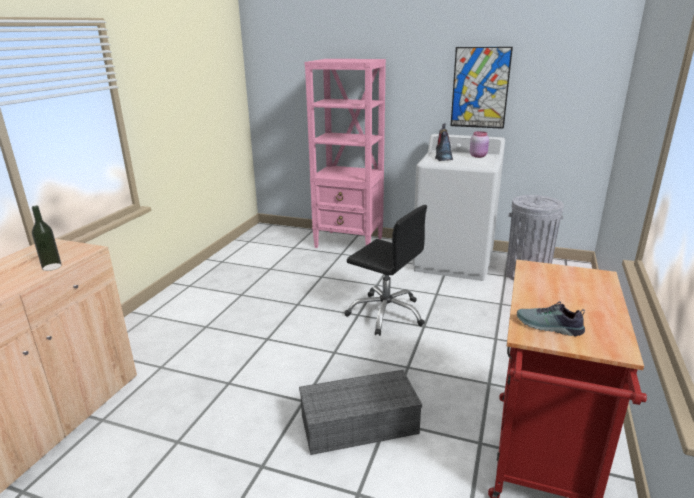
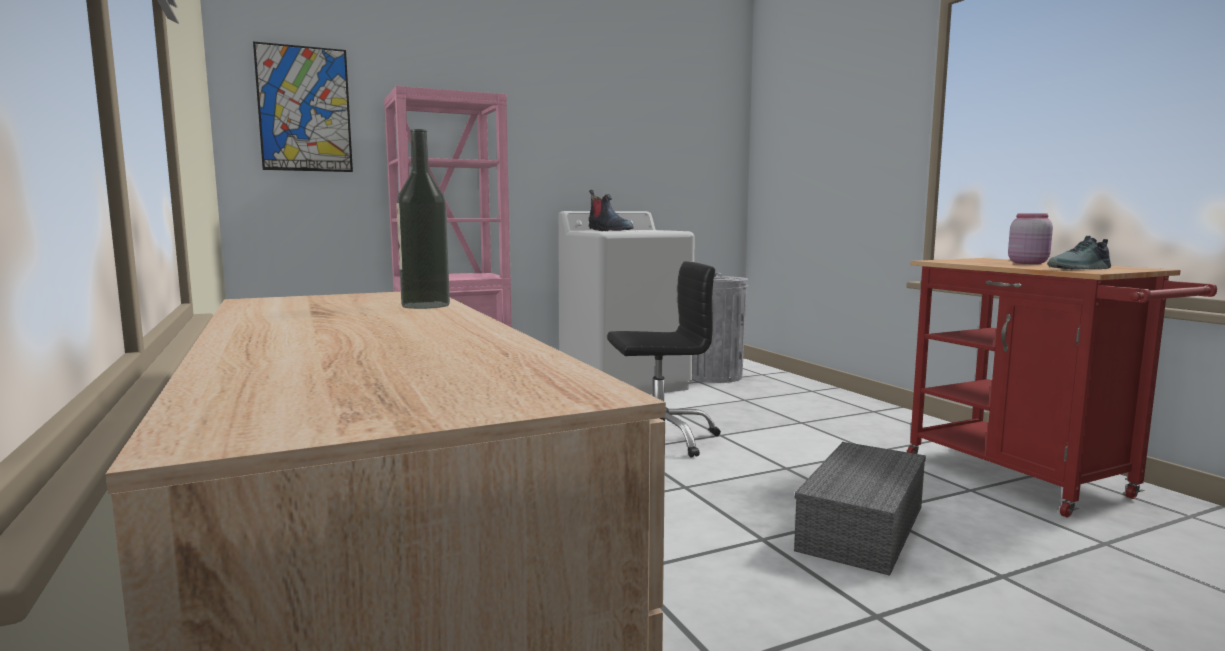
camera: 45 degrees left, 15 degrees down
(478, 156) = (640, 230): pink jar -> pink jar (1028, 263)
(480, 88) = (609, 150): picture -> picture (304, 109)

